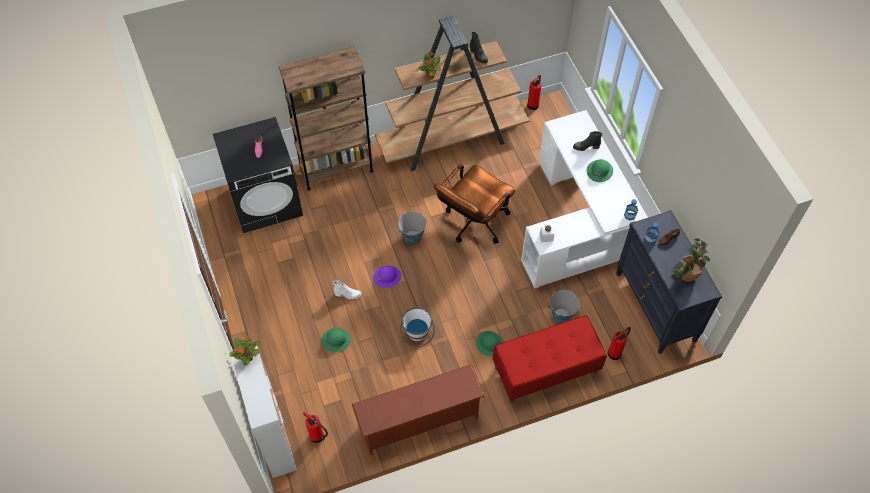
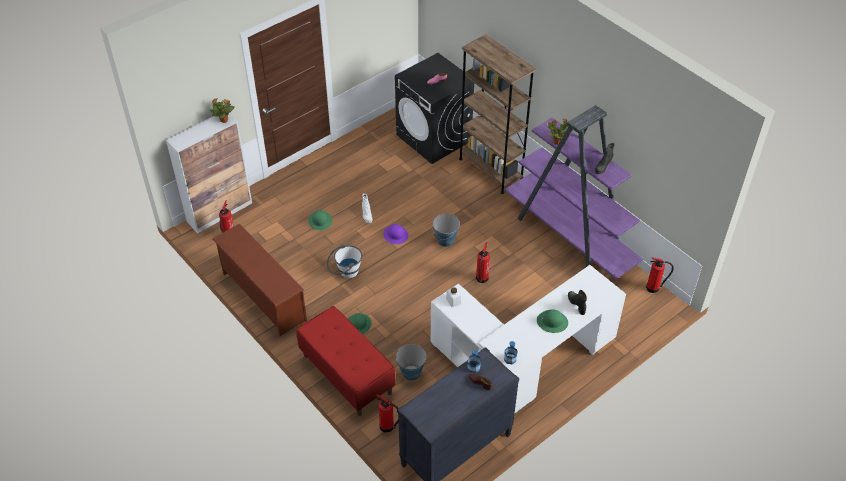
camera: 70 degrees right, 10 degrees down
(452, 140) = (570, 238): brown bookcase -> purple bookcase
(473, 224) = (481, 279): brown office chair -> fire extinguisher
(684, 276) = (439, 405): potted plant -> none

